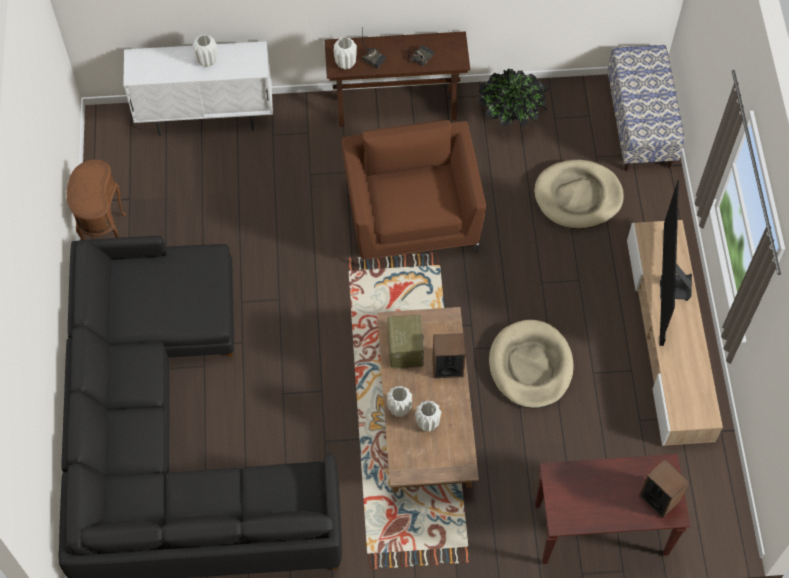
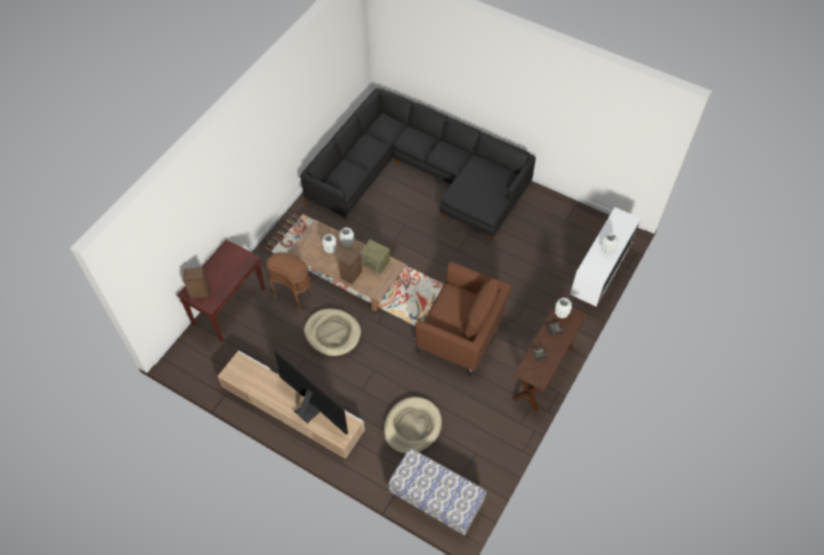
camera: 125 degrees right, 5 degrees down
(105, 236) = (549, 201): brown side table -> brown side table (294, 297)
(510, 117) = (494, 429): potted plant -> none

